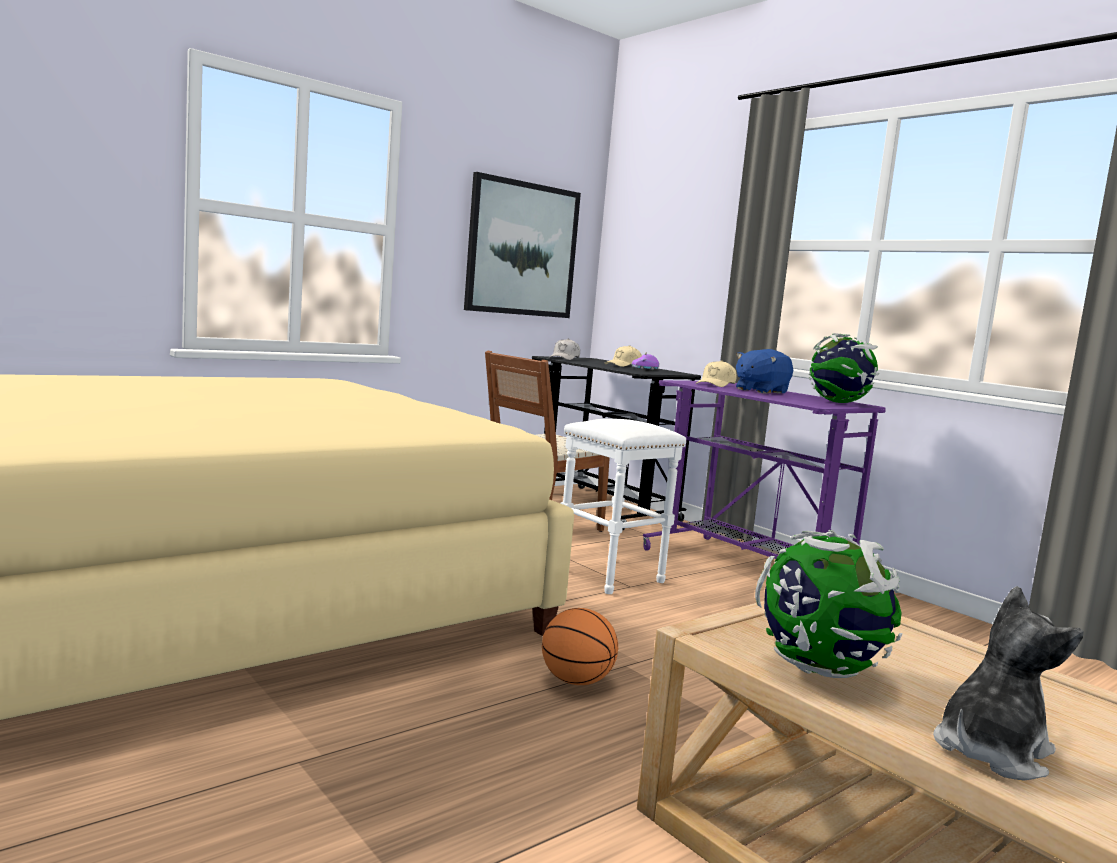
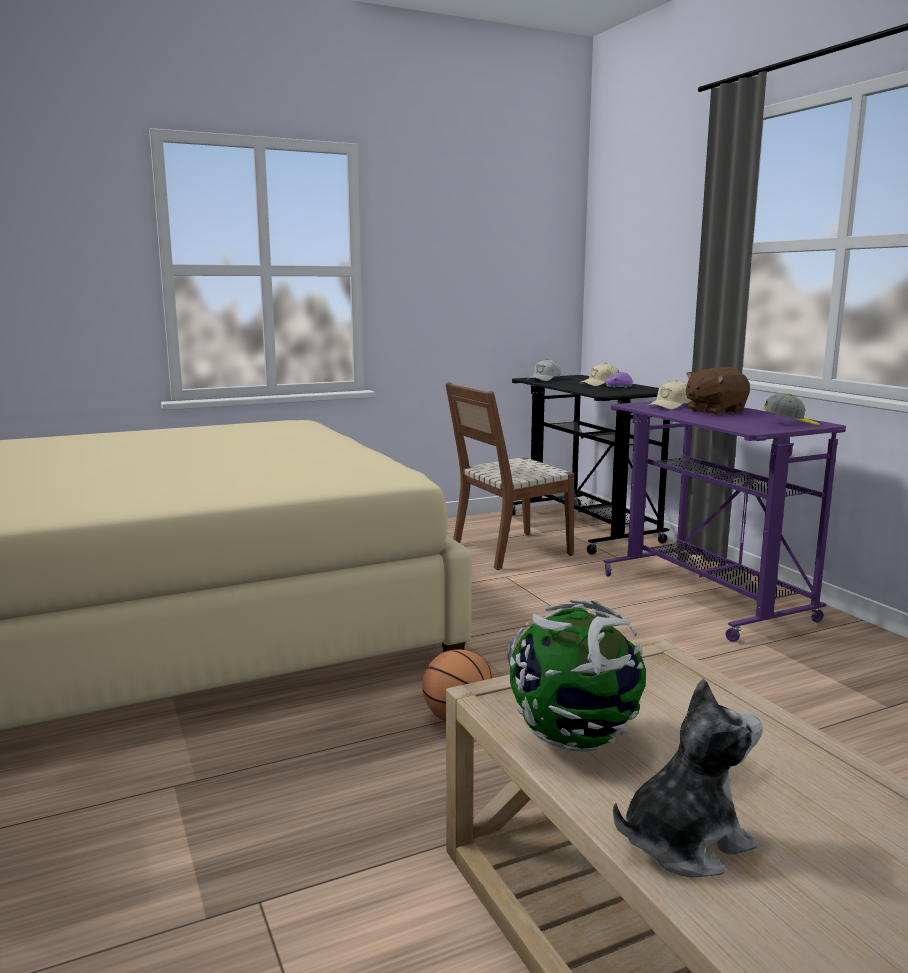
camera: 15 degrees right, 5 degrees up
(522, 249) = (496, 272): picture -> none
(607, 575) = (551, 605): white stool -> none
(760, 391) = (714, 412): blue plush toy -> brown plush toy
(839, 403) = (790, 423): globe -> cap

